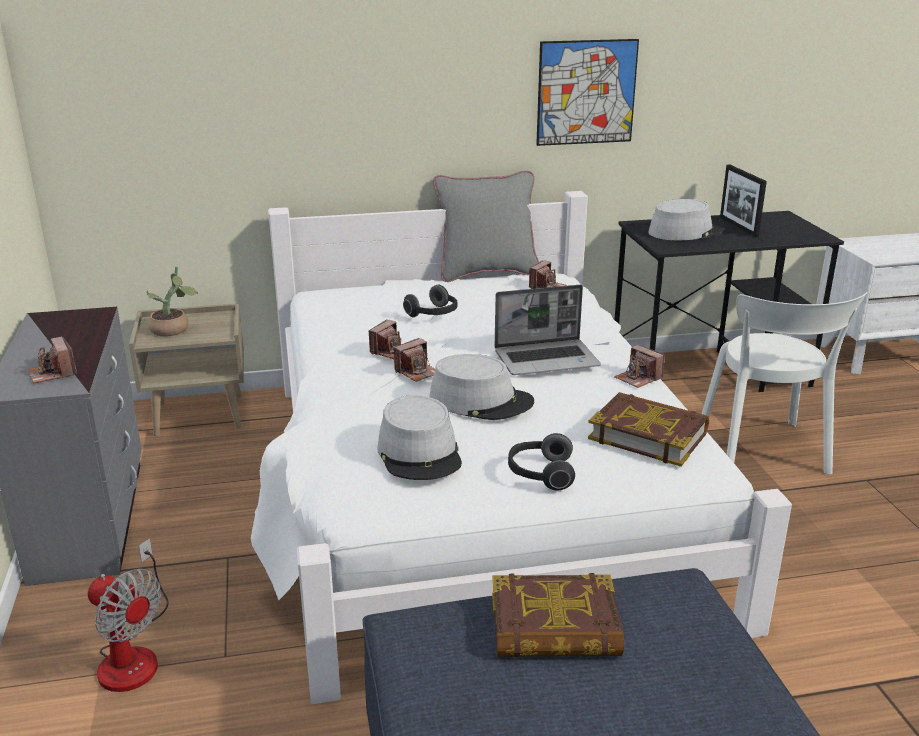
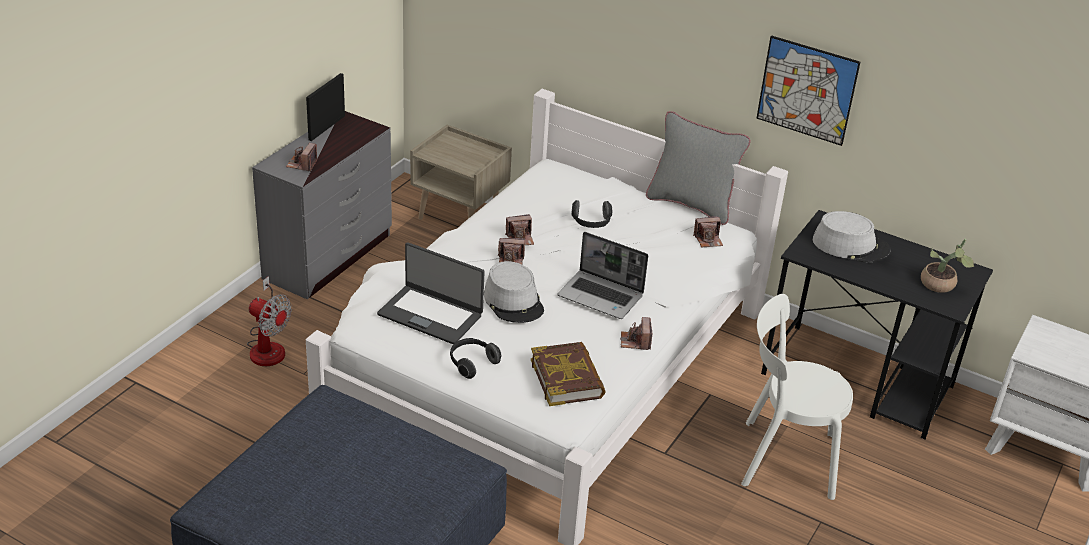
camera: 40 degrees right, 10 degrees up
(133, 654) = (268, 346): fan -> fan turned 45 degrees counterclockwise
(174, 330) = (450, 151): potted plant -> potted plant (940, 286)
(420, 453) = (431, 314): grey hat -> laptop
(555, 627) = (383, 443): book -> none
(738, 226) = (905, 263): picture frame -> picture frame (327, 128)
(764, 452) = (782, 458): white chair -> white chair turned 60 degrees clockwise

